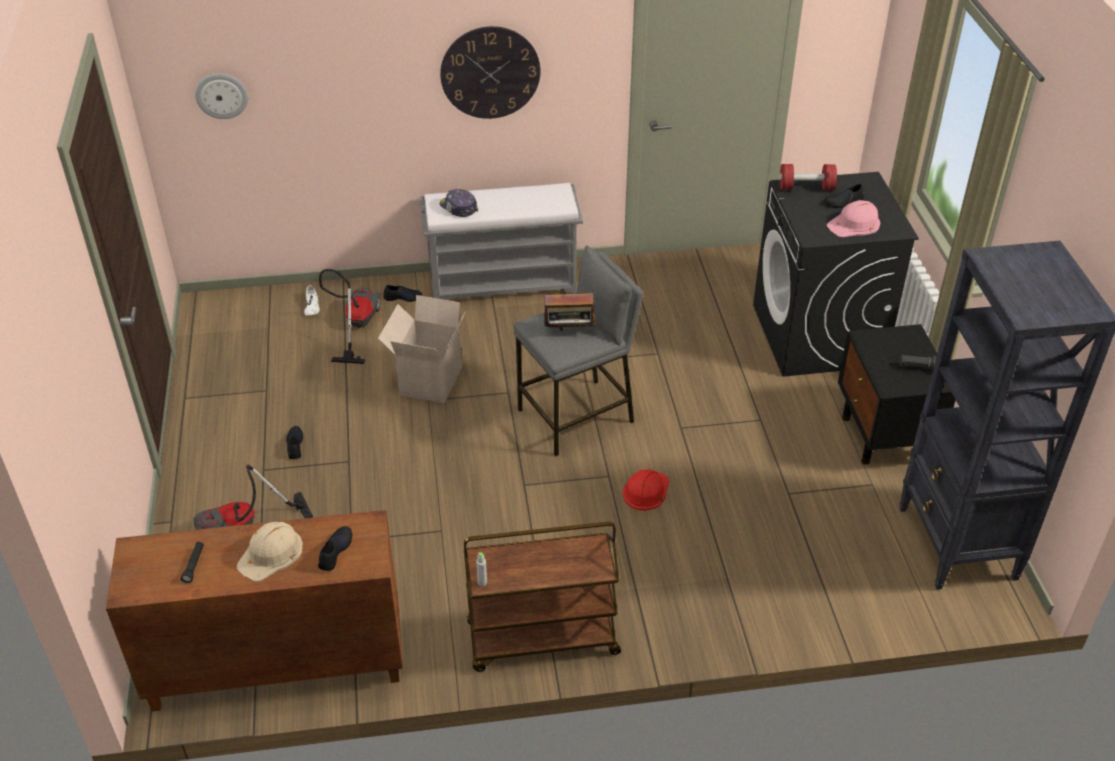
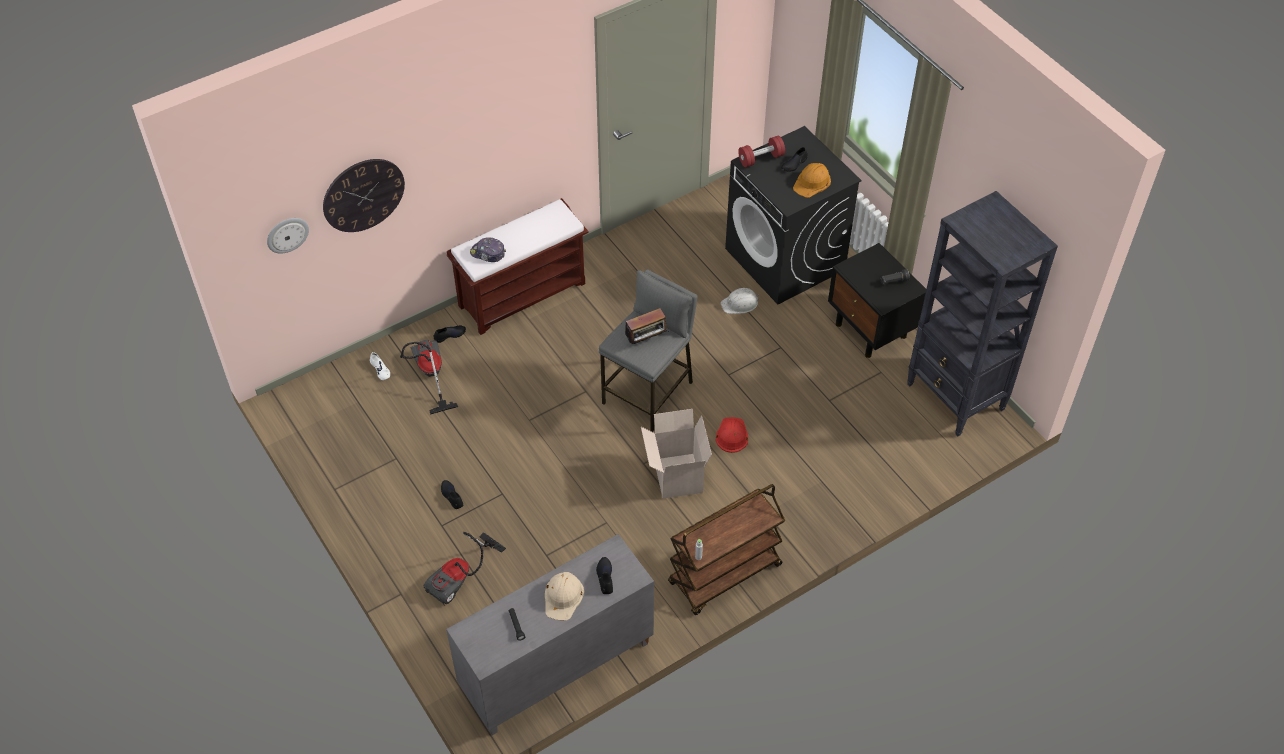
camera: 25 degrees left, 10 degrees up
(276, 667) = (556, 669): brown cabinet -> grey cabinet
(429, 380) = (518, 402): cardboard box -> cardboard box (676, 475)
(490, 72) = (493, 141): wall clock -> wall clock (363, 195)
(504, 283) = (523, 294): grey bench -> brown bench
(738, 362) = (740, 304): none -> white hard hat
(854, 224) = (812, 182): pink hard hat -> orange hard hat

